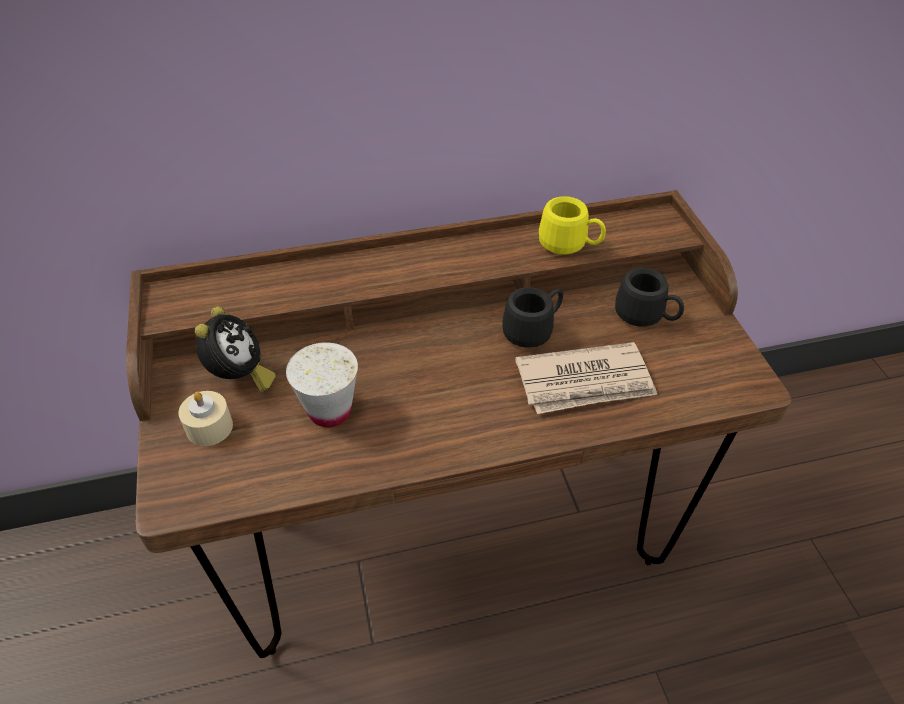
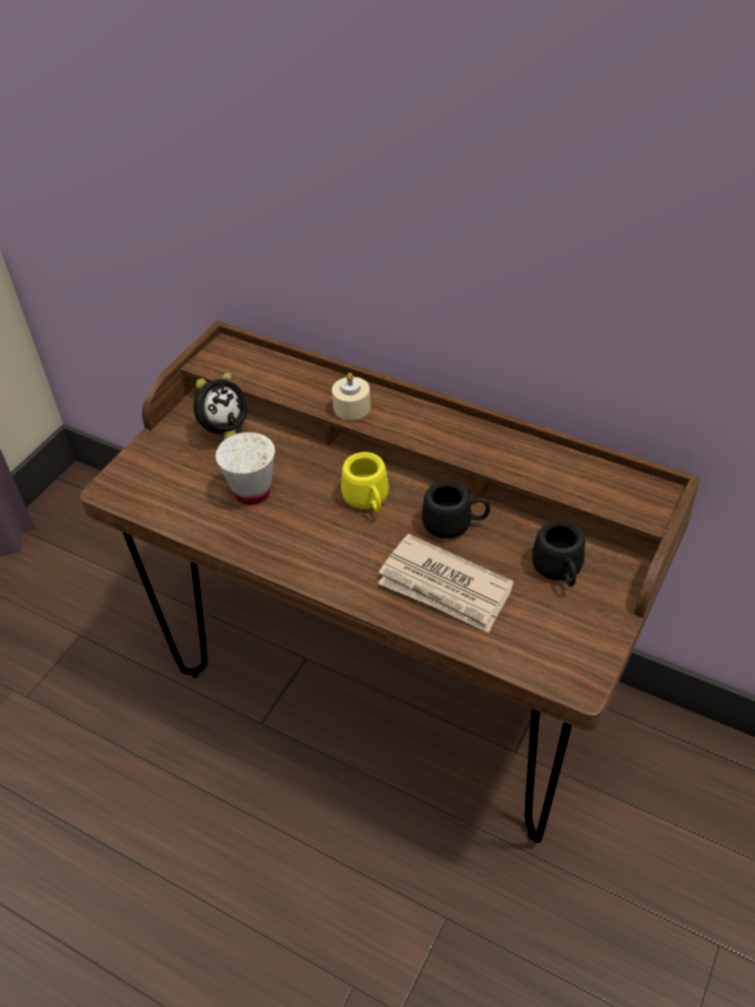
camera: 45 degrees right, 0 degrees up
(209, 427) = (175, 456): beige candle -> beige candle (352, 407)
(569, 245) = (539, 471): yellow mug -> yellow mug (368, 501)

